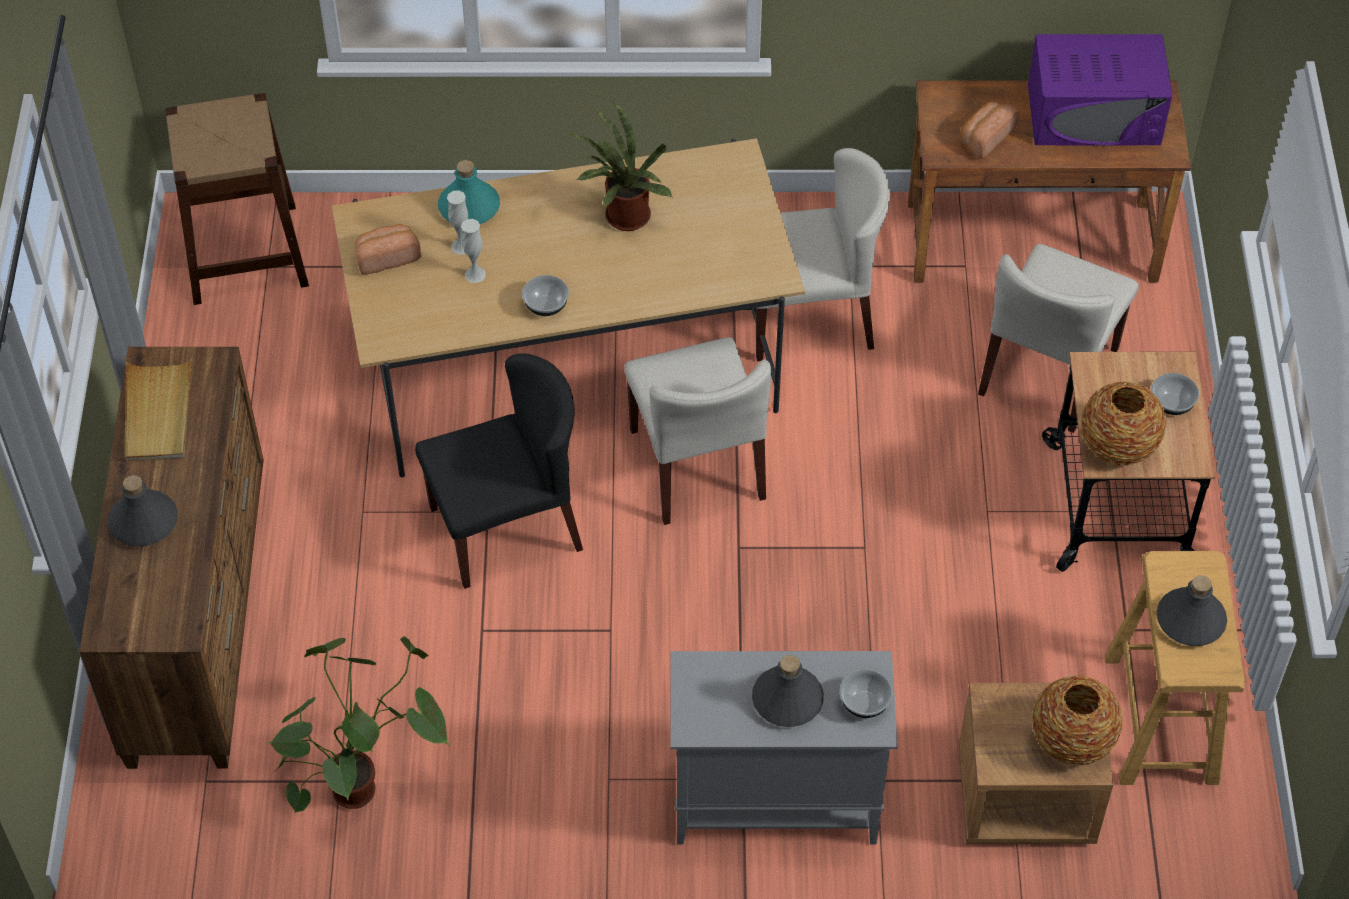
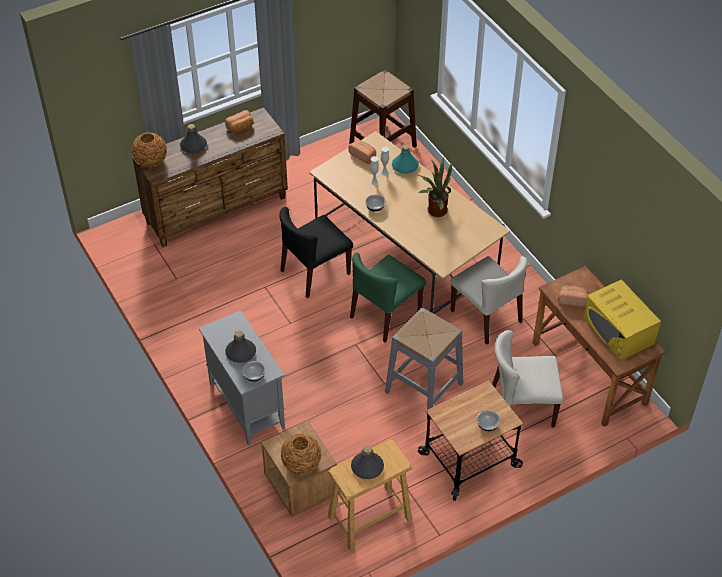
camera: 60 degrees right, 5 degrees down
(158, 413) = (240, 127): beige tray -> bread
(360, 772) = (183, 282): potted plant -> none
(506, 527) = (315, 272): black chair -> black chair turned 105 degrees clockwise
(697, 465) = (385, 315): beige chair -> green chair
(913, 491) = (424, 388): none -> grey stool
(1094, 114) = (618, 331): purple microwave -> yellow microwave
(1118, 446) = (450, 415): vase -> vase (151, 162)

